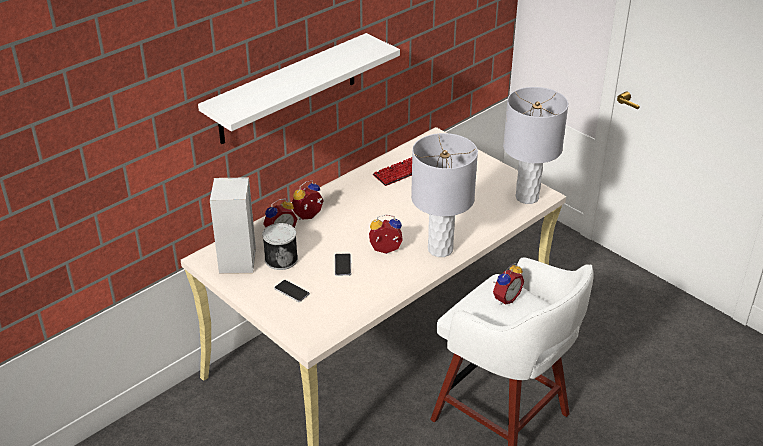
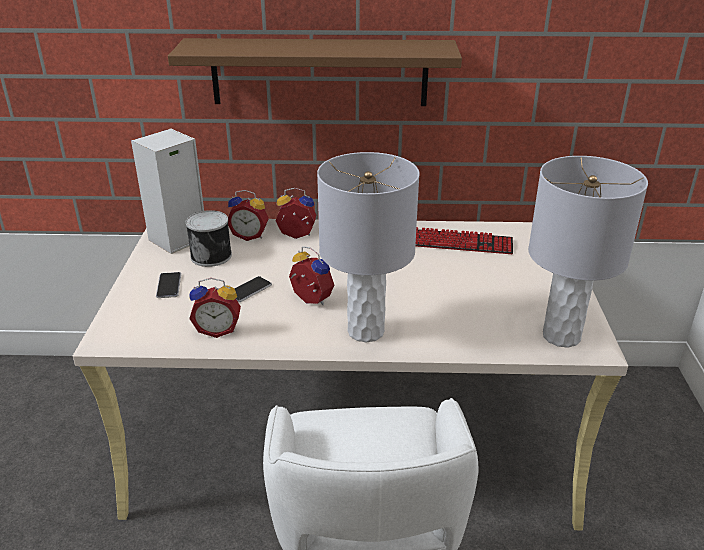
camera: 45 degrees right, 5 degrees down
(288, 89) = (319, 72): white shelf -> brown shelf
(505, 298) = (386, 438): alarm clock -> alarm clock (218, 329)

